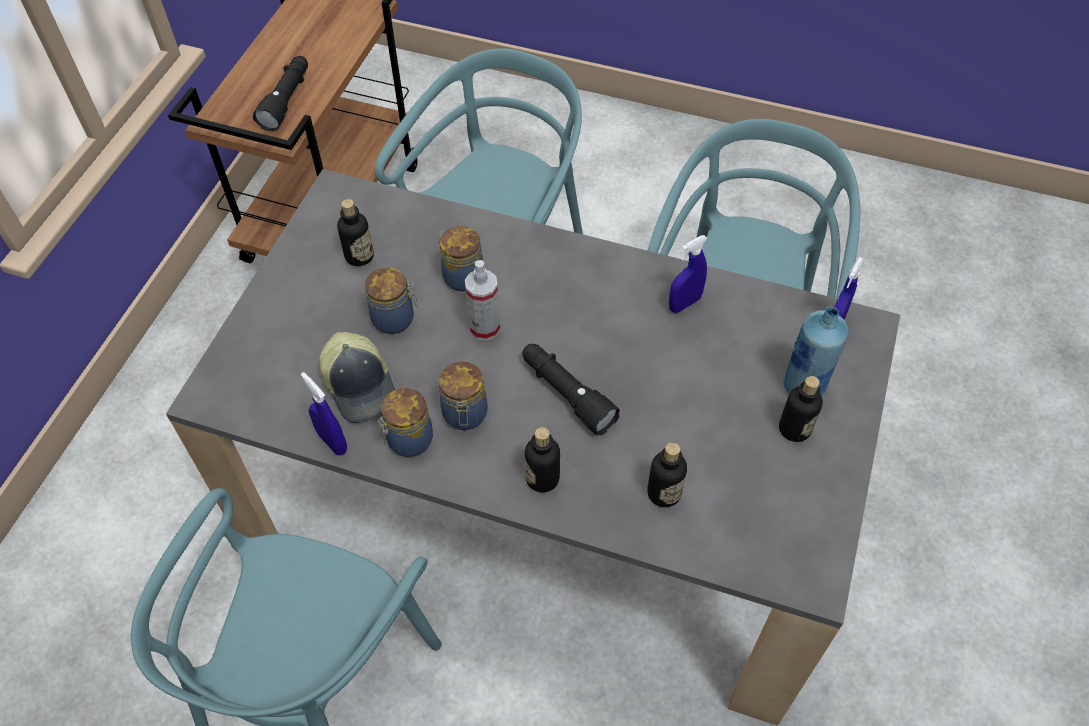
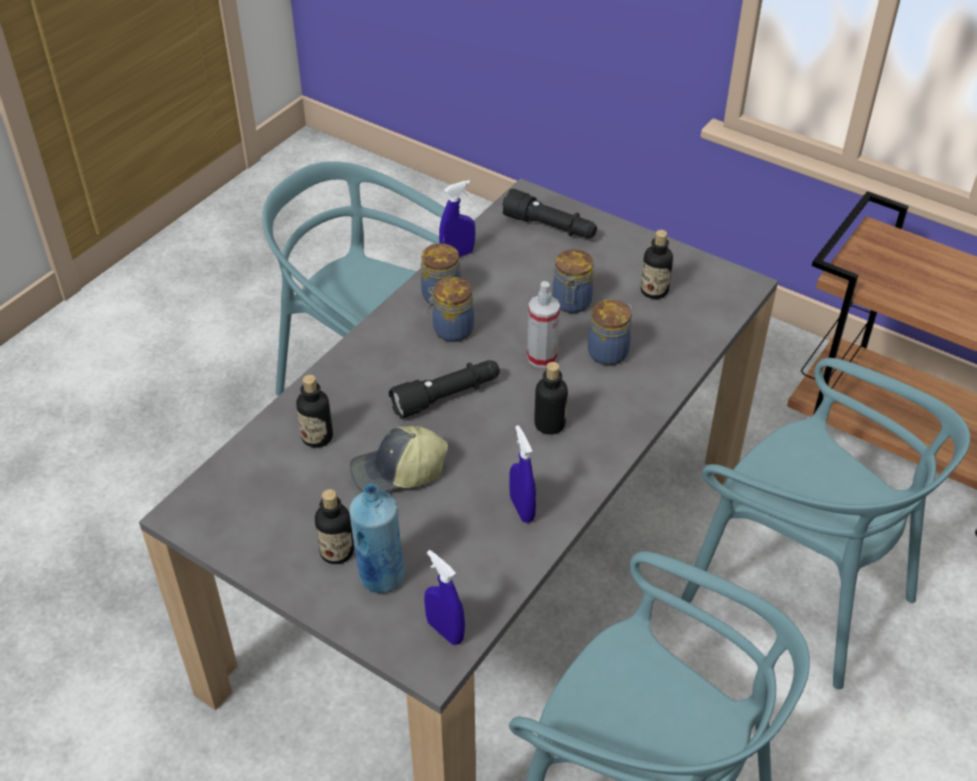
camera: 105 degrees right, 10 degrees down
(287, 100) = (905, 282): black flashlight -> black flashlight (550, 227)
(361, 385) = (506, 275): cap -> cap (398, 472)
(542, 478) = (368, 364): bottle -> bottle (549, 424)

